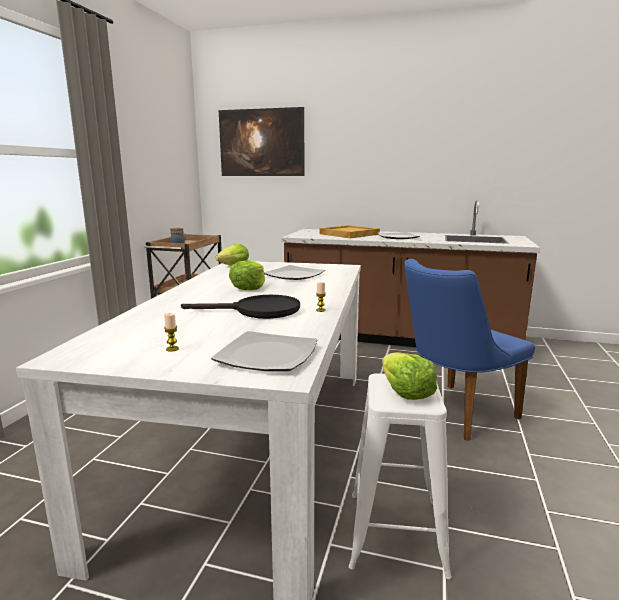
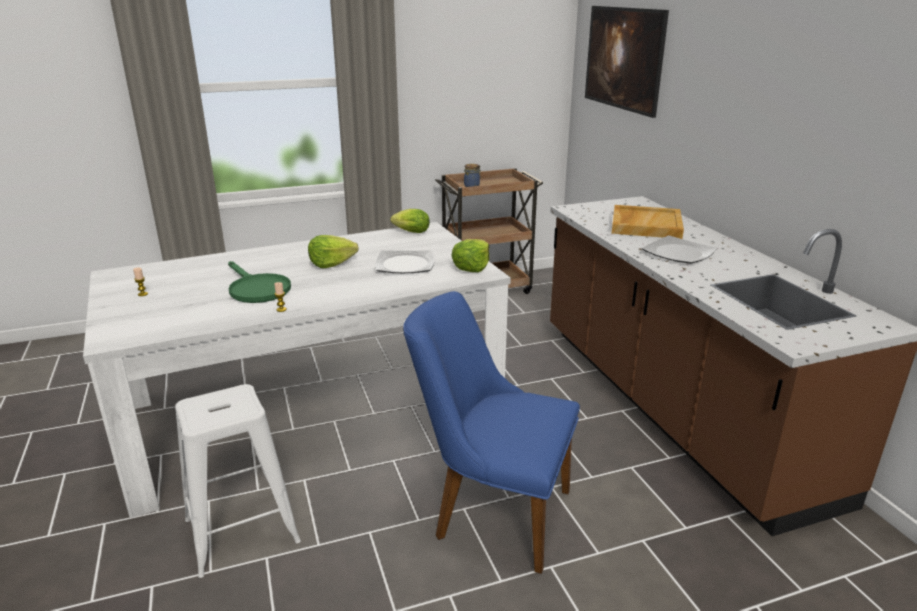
camera: 55 degrees right, 10 degrees up
(258, 311) = (256, 289): black frying pan -> green frying pan
(268, 355) = (147, 324): plate -> none
(405, 392) = (215, 408): lettuce -> lettuce (472, 267)

